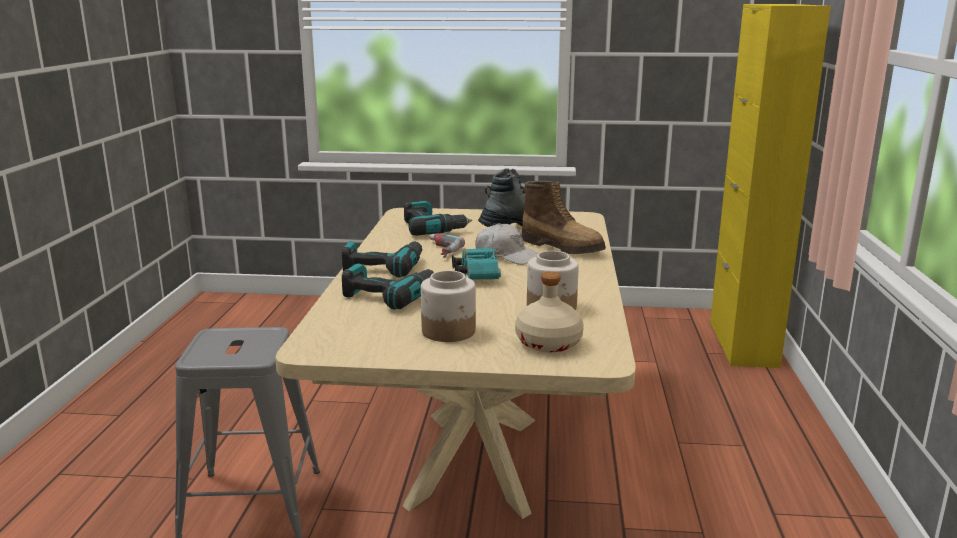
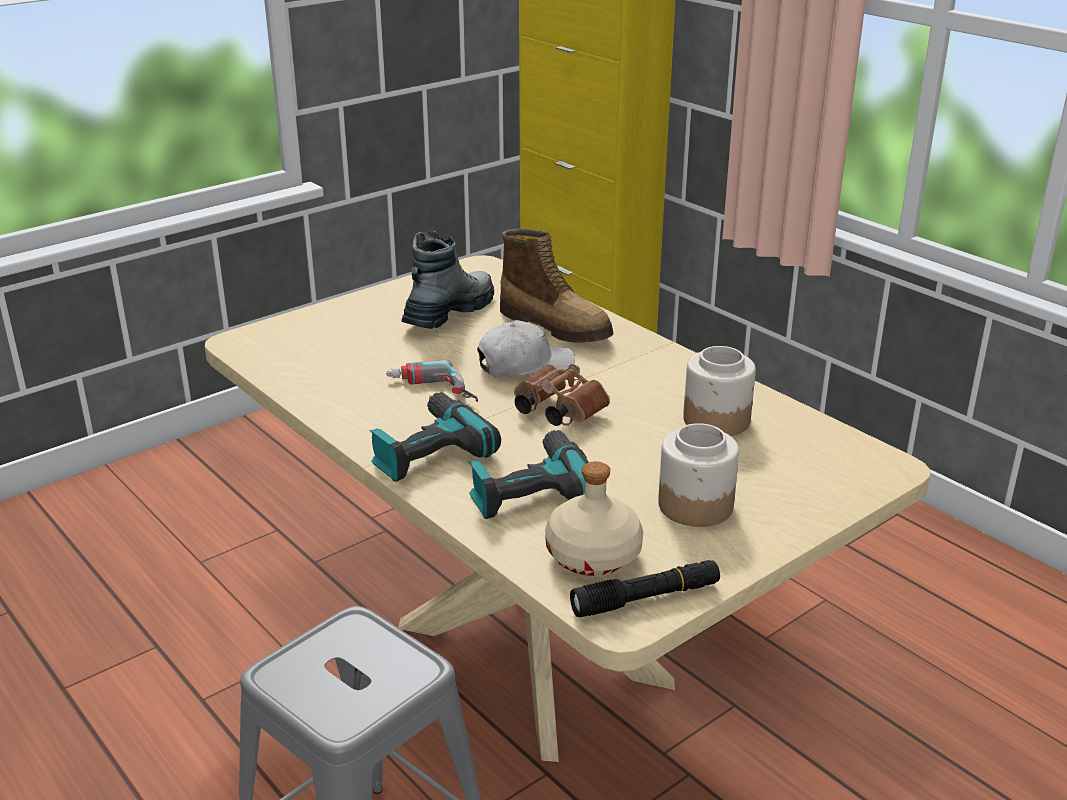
camera: 45 degrees left, 10 degrees up
(335, 350) = (646, 599): none -> black flashlight
(432, 228) = (344, 357): power drill -> none
(476, 275) = (556, 411): turquoise binoculars -> brown binoculars
(548, 343) = (805, 469): beige bottle -> beige bottle (593, 556)
(563, 247) = (556, 326): boot -> boot turned 45 degrees clockwise

